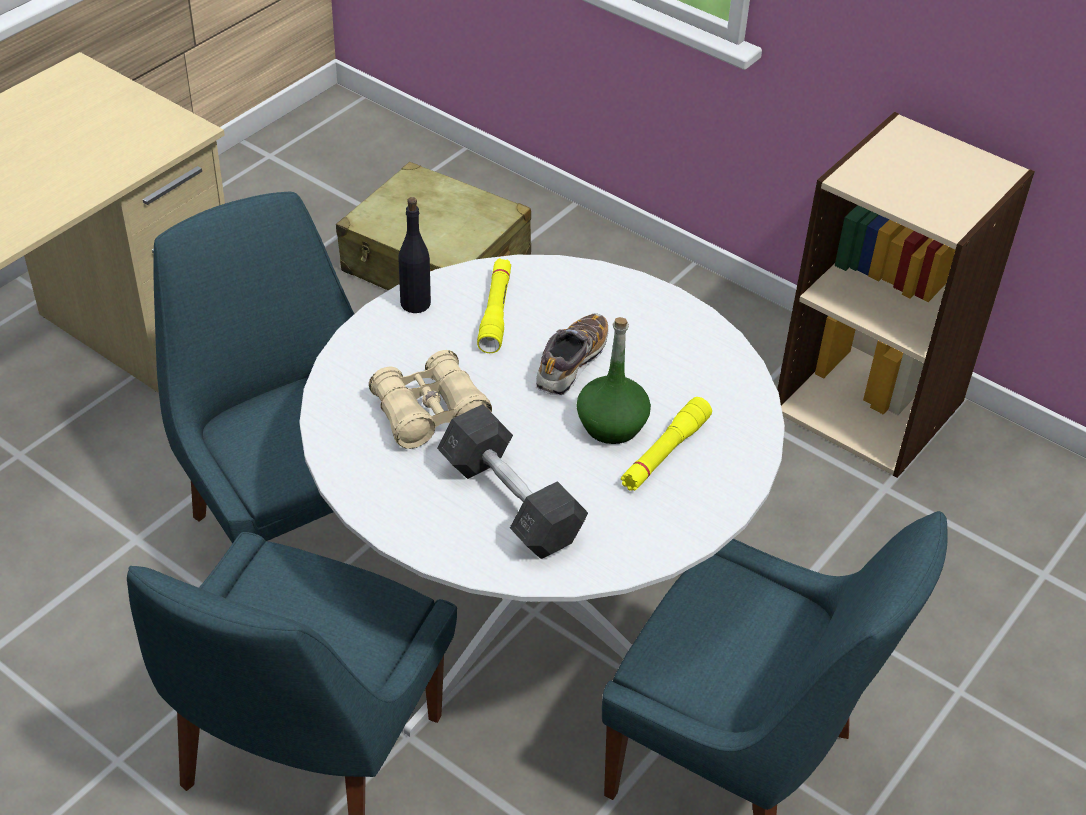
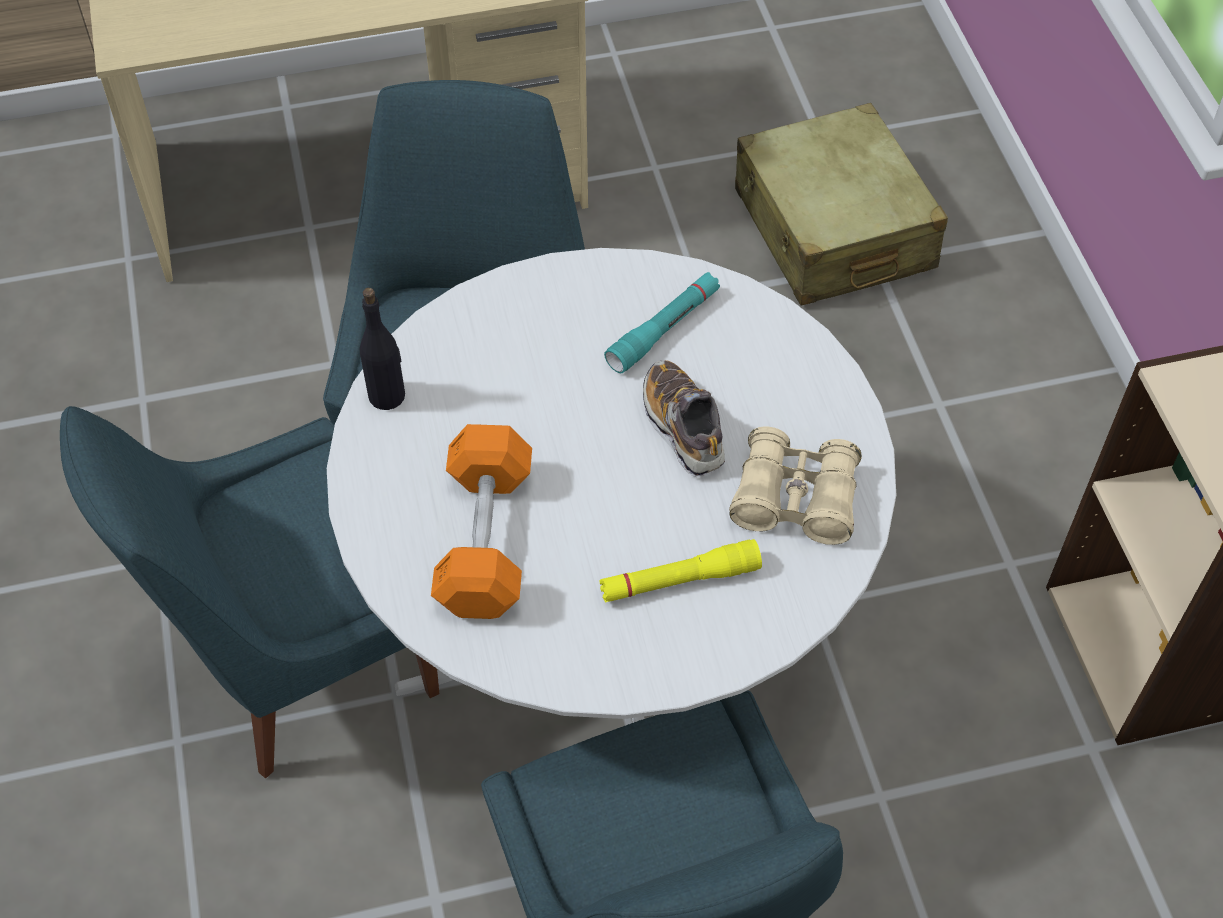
camera: 40 degrees right, 10 degrees up
(415, 303) = (597, 277): black bottle -> black bottle (387, 395)
(429, 413) = (500, 402): beige binoculars -> beige binoculars (795, 499)
(496, 312) = (664, 329): yellow flashlight -> turquoise flashlight
(510, 501) = (485, 539): grey dumbbell -> orange dumbbell
(571, 364) = (683, 428): shoe -> shoe turned 90 degrees counterclockwise
(611, 425) = (657, 517): green bottle -> none

